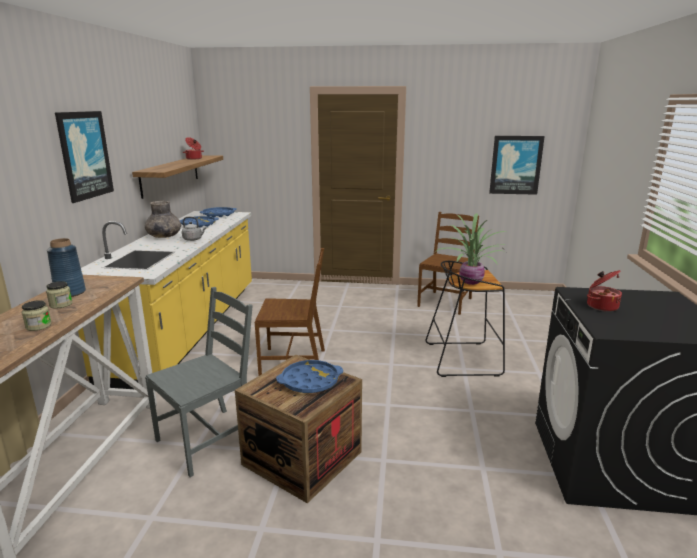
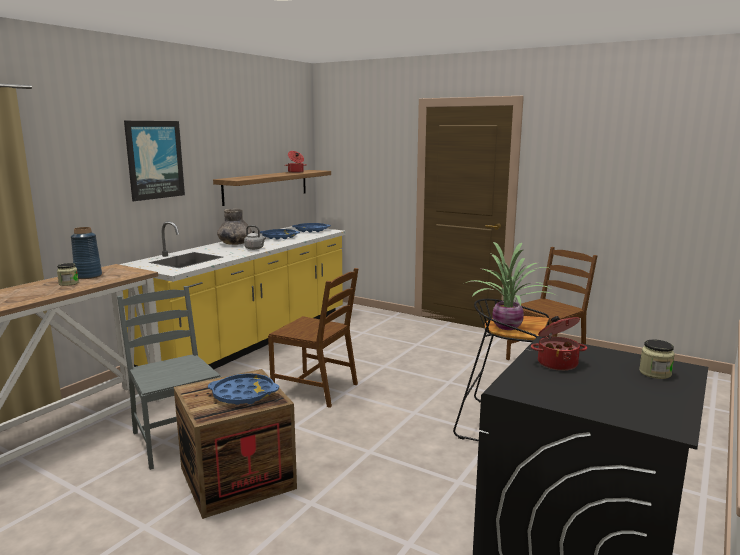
camera: 25 degrees right, 5 degrees down
(38, 326) = (31, 295): jar -> jar (655, 373)
(209, 439) = (176, 439): grey chair -> grey chair turned 105 degrees counterclockwise
(515, 165) = (662, 194): picture -> none

